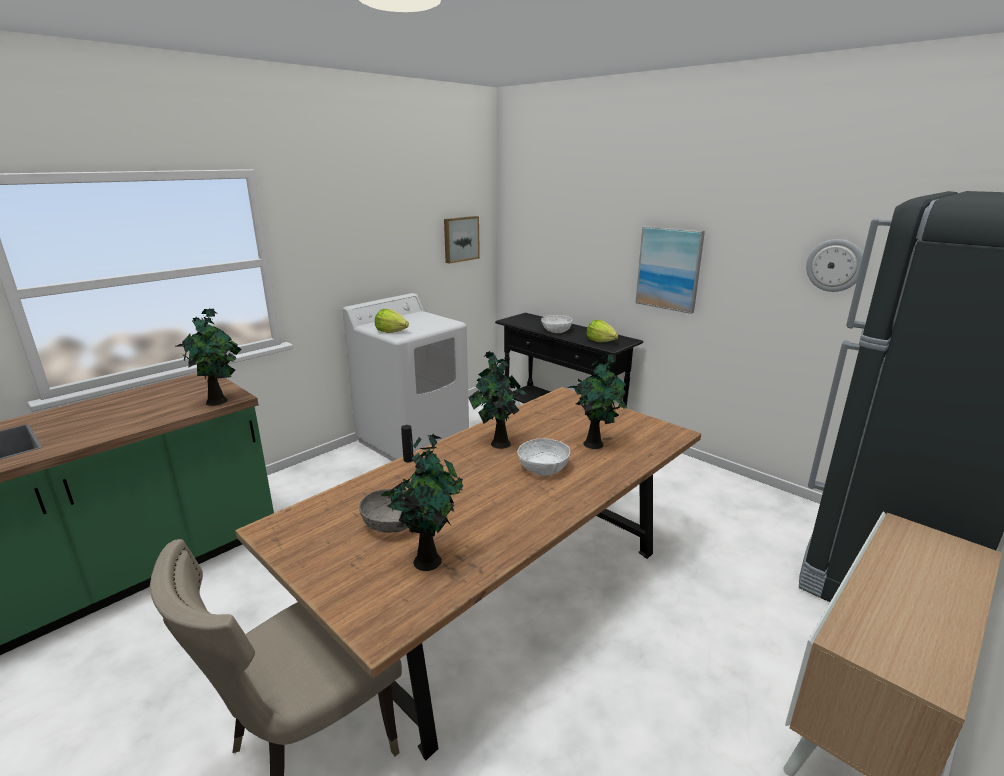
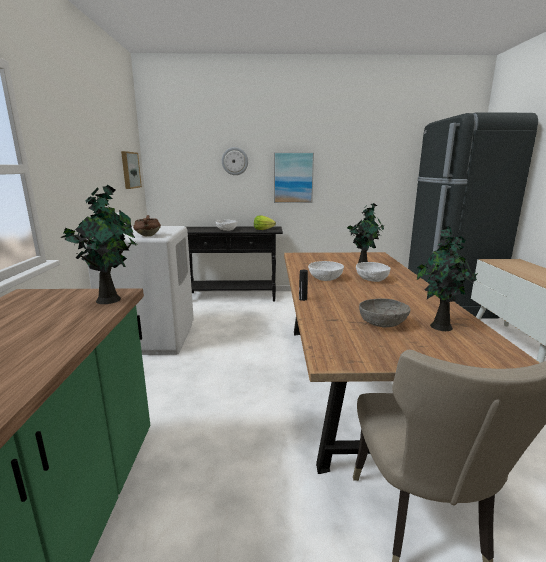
camera: 45 degrees left, 5 degrees down
(391, 332) = (147, 236): lettuce -> brown cooking pot
(498, 443) = (325, 278): potted plant -> white bowl
(835, 265) = (383, 164): wall clock -> wall clock (235, 161)

